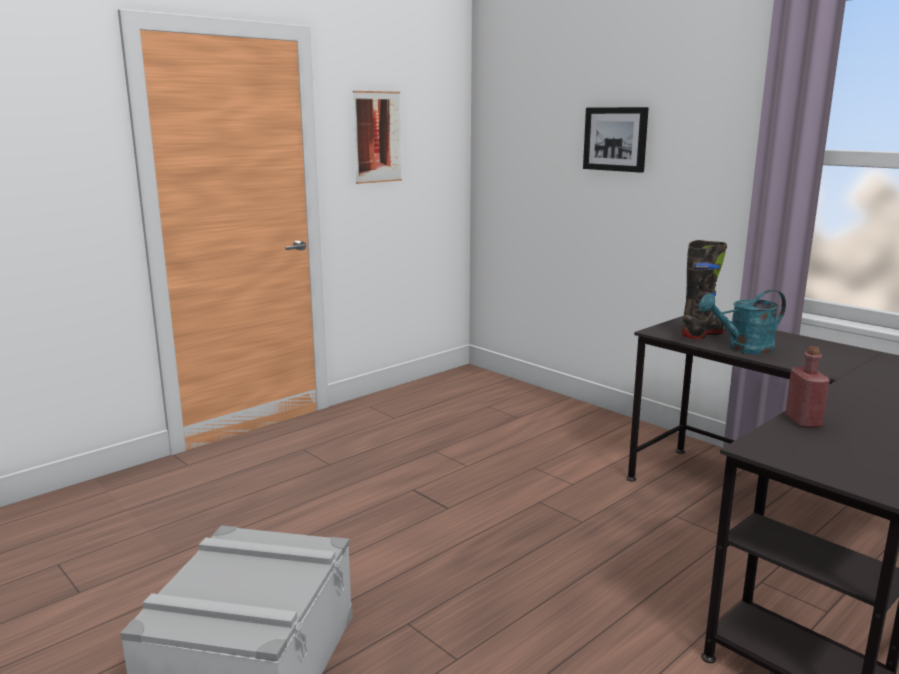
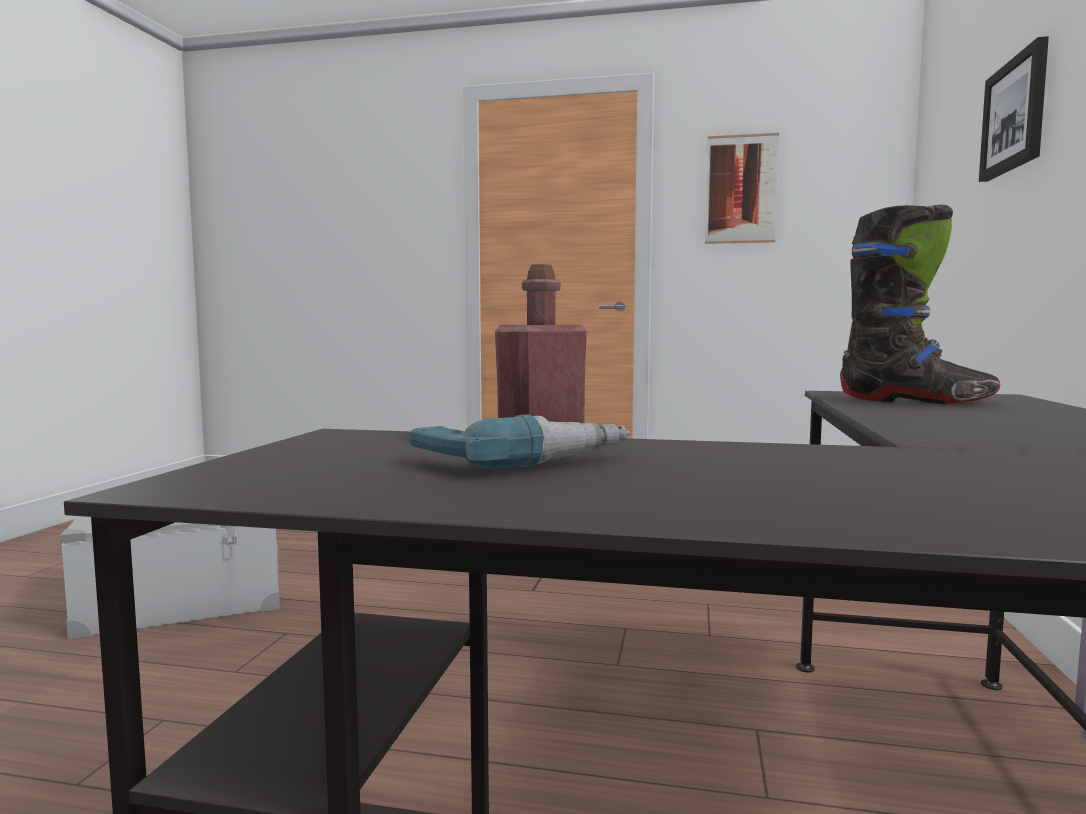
camera: 55 degrees right, 10 degrees down
(743, 349) = (900, 412): turquoise watering can -> none
(846, 433) = (521, 460): none -> power drill

